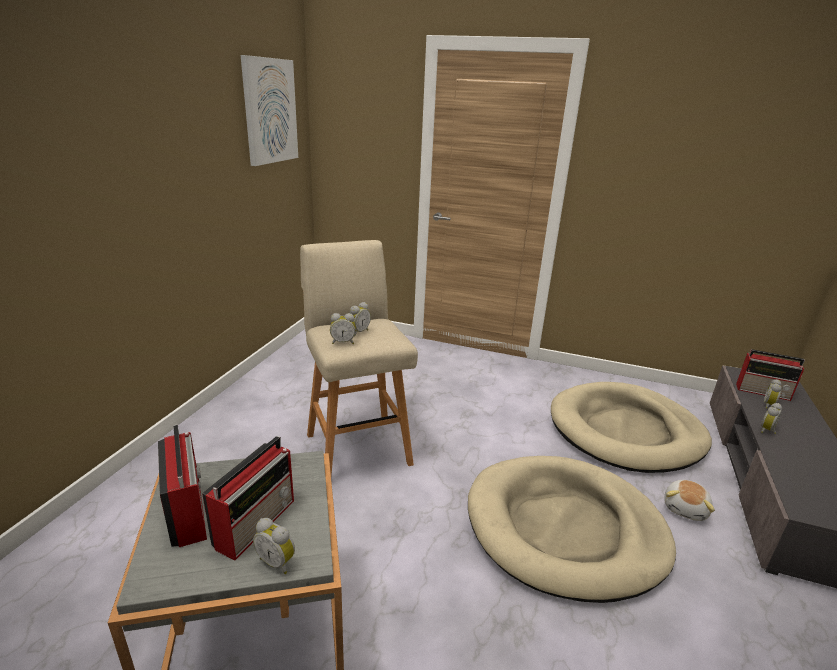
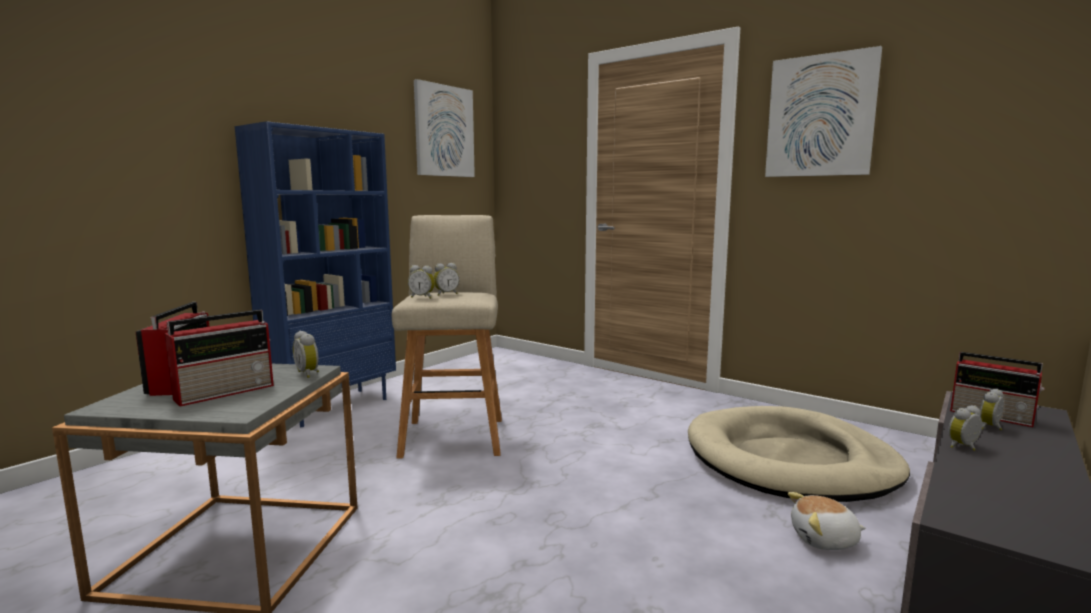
camera: 20 degrees right, 15 degrees down
(212, 426) = (333, 406): none -> blue bookcase
(277, 561) = (211, 411): alarm clock -> alarm clock (309, 374)
(565, 529) = (635, 531): beige dog bed -> none
(653, 138) = (820, 116): none -> picture
(685, 508) = (824, 540): plush toy -> plush toy turned 45 degrees clockwise

